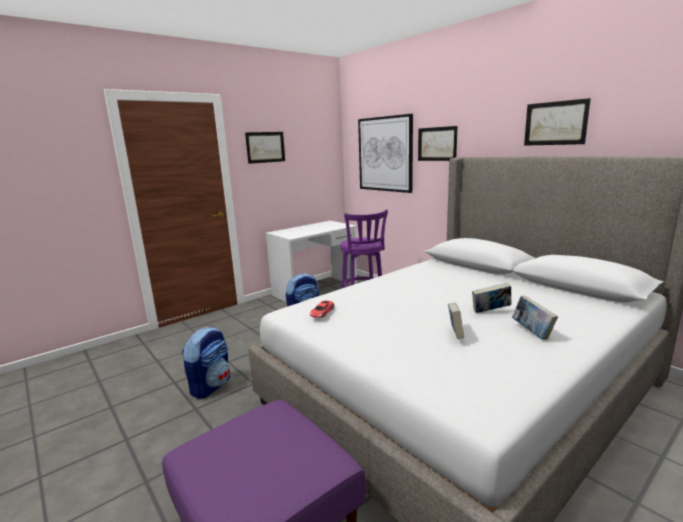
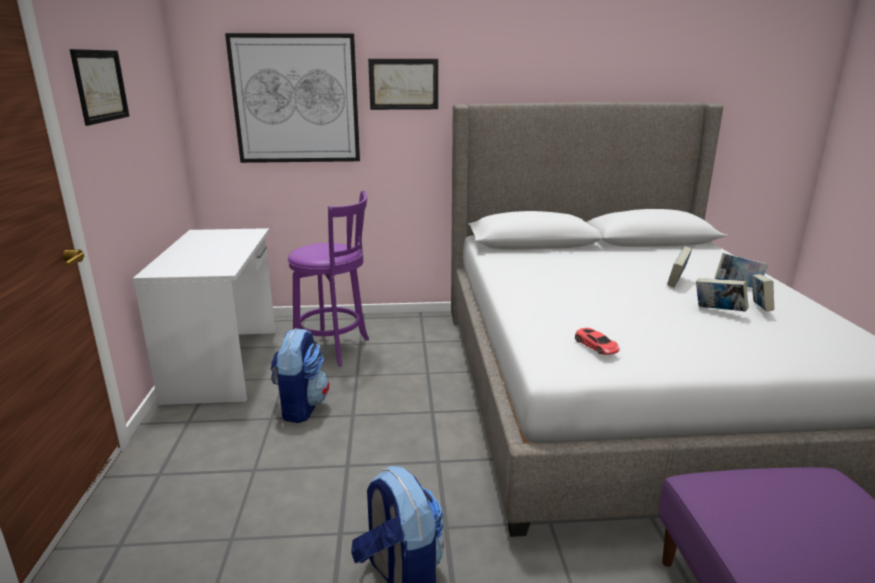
camera: 55 degrees left, 5 degrees up
(492, 347) = (759, 309): none -> book
(555, 123) = (570, 63): picture -> none

